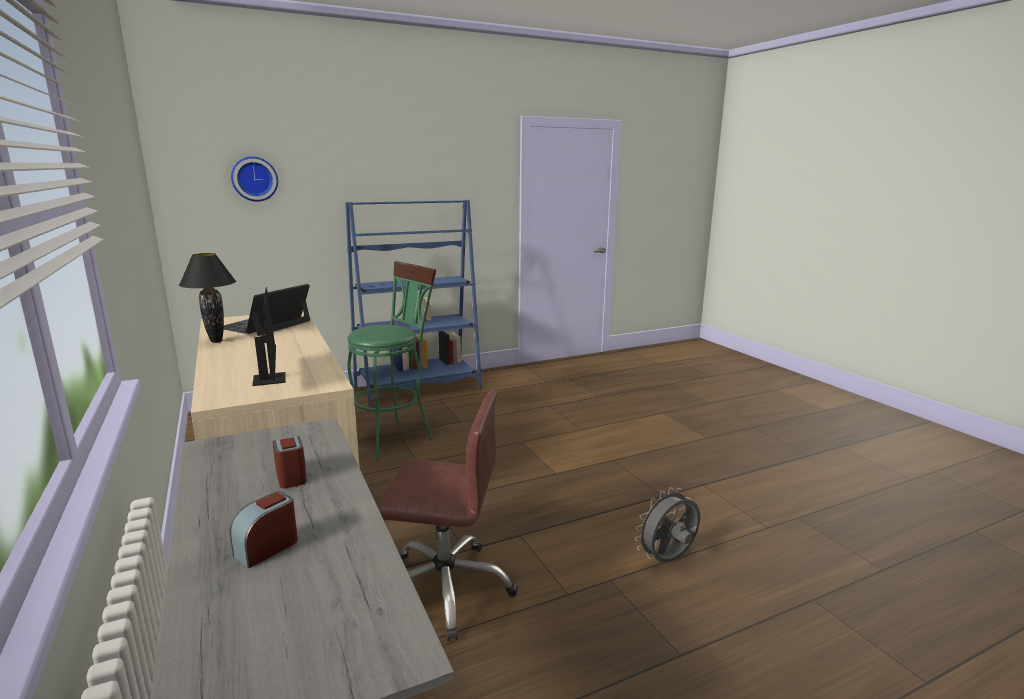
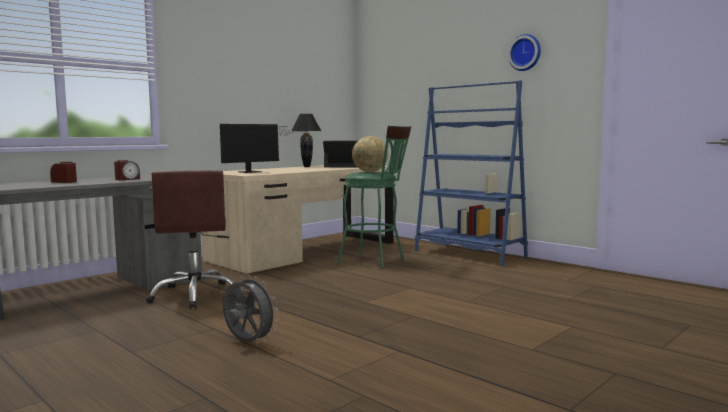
camera: 70 degrees right, 10 degrees down
(254, 179) = (400, 77): wall clock -> wall clock (525, 52)
(379, 329) = (370, 172): none -> globe

